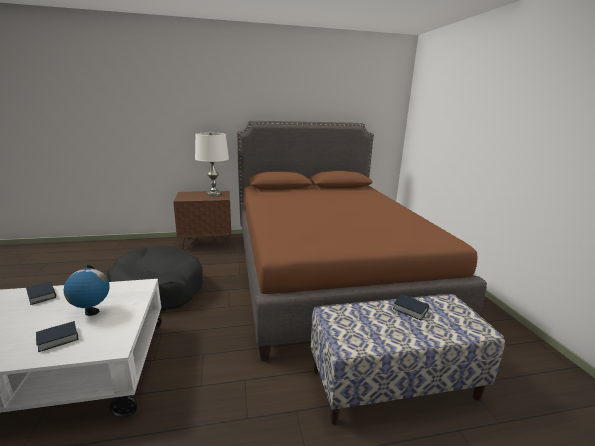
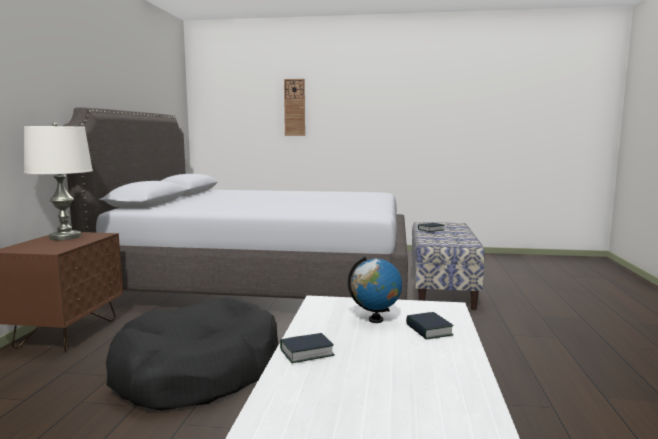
camera: 70 degrees left, 10 degrees down
(326, 272) = (265, 282): brown bed -> grey bed
(469, 120) = (294, 107): none -> wall clock

